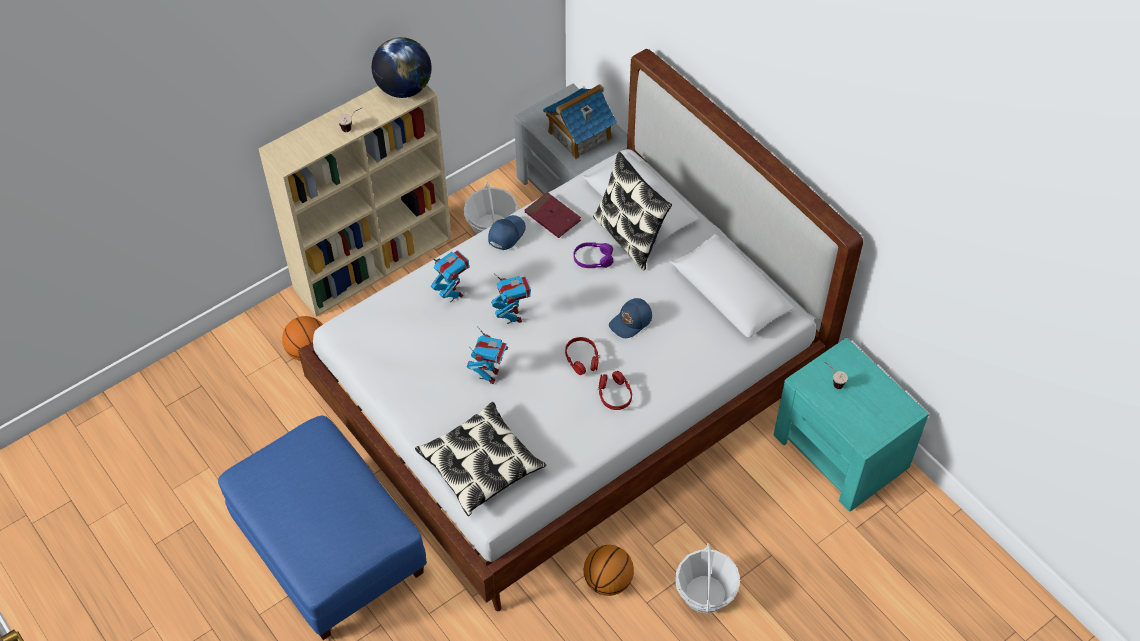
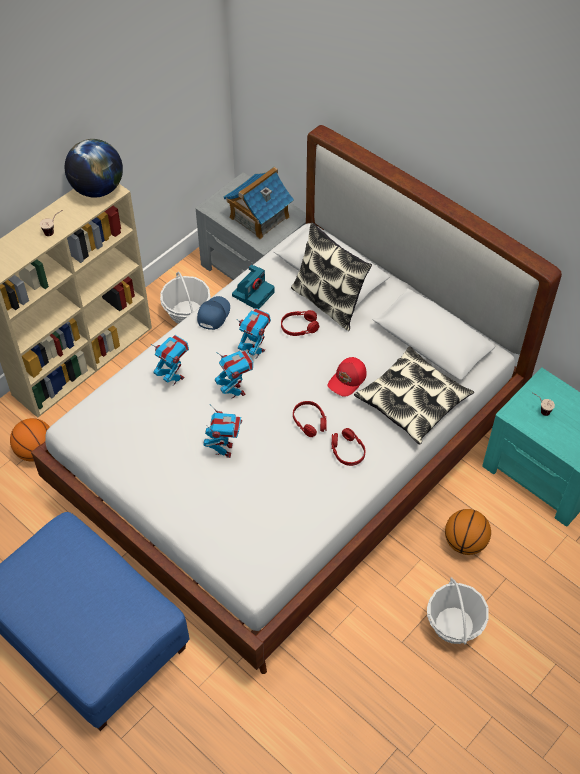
camera: 10 degrees left, 0 degrees up
(481, 464) = (234, 538): pillow -> pillow (412, 401)
(541, 278) = (254, 351): none -> toy robot
(552, 217) = (253, 293): red book -> camera
(593, 259) = (299, 327): purple headphones -> red headphones
(608, 581) = (362, 627): basketball -> basketball (465, 542)
(631, 322) = (348, 380): blue cap -> red cap

